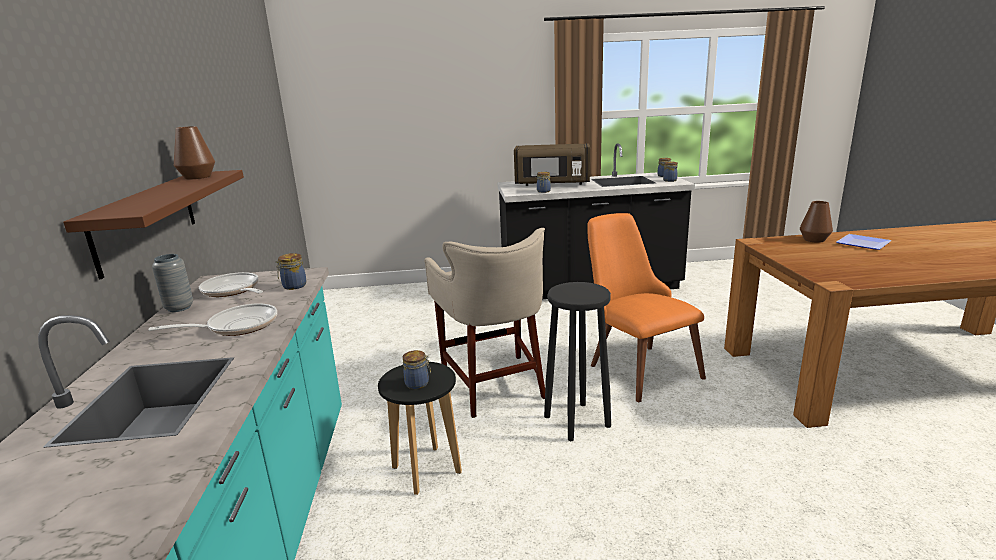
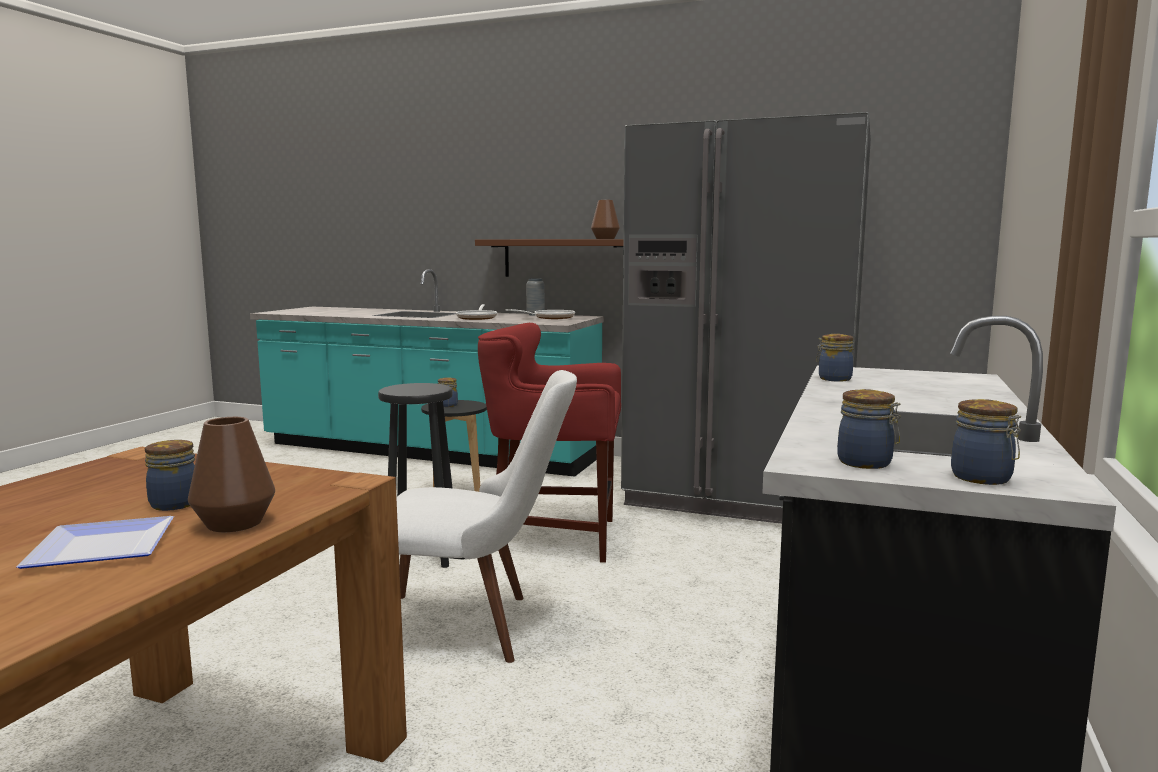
camera: 115 degrees right, 10 degrees down
(293, 286) = (532, 322): jar -> jar (175, 503)
(352, 344) = (741, 494): none -> grey fridge
(494, 384) = (554, 537): beige stool -> red stool
(552, 184) = (929, 390): brown microwave -> none
(635, 366) = (475, 626): orange chair -> white chair

